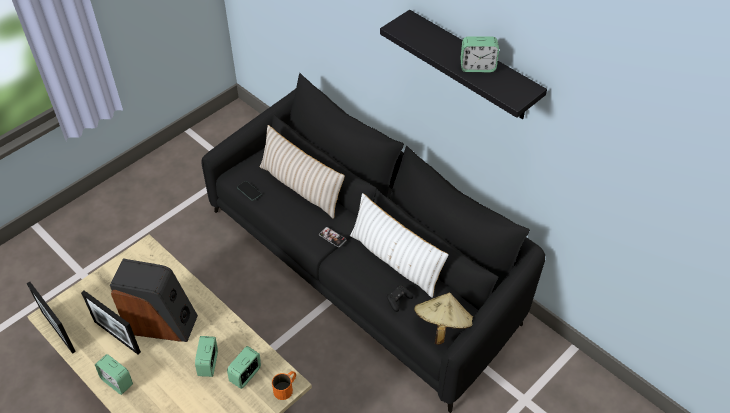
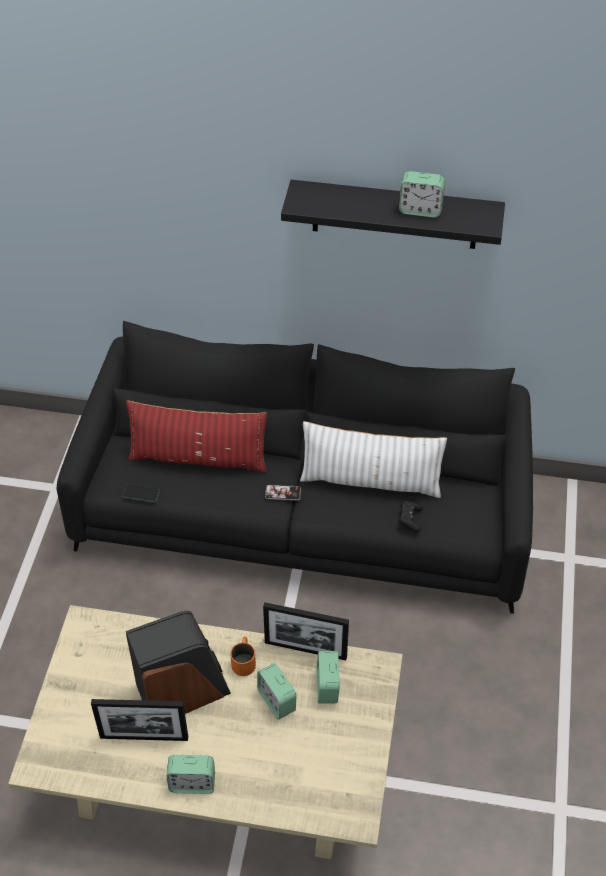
camera: 35 degrees left, 0 degrees up
(58, 331) = (66, 775): picture frame -> picture frame (305, 649)
(286, 387) = (381, 673): orange mug -> orange mug (244, 659)
(301, 187) = (198, 458): beige pillow -> red pillow
(442, 326) = (474, 520): beige hat -> none
(477, 67) = (420, 210): alarm clock -> alarm clock turned 45 degrees clockwise

